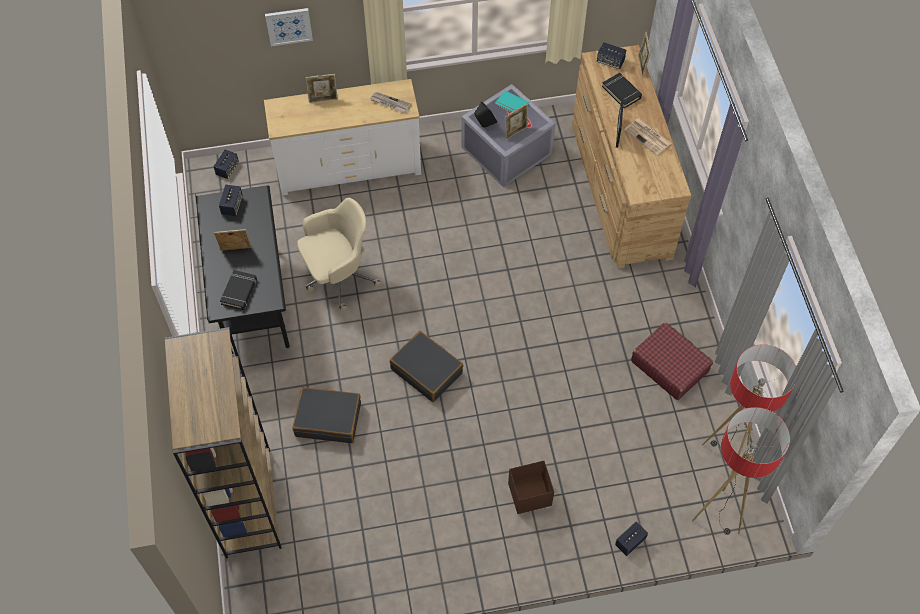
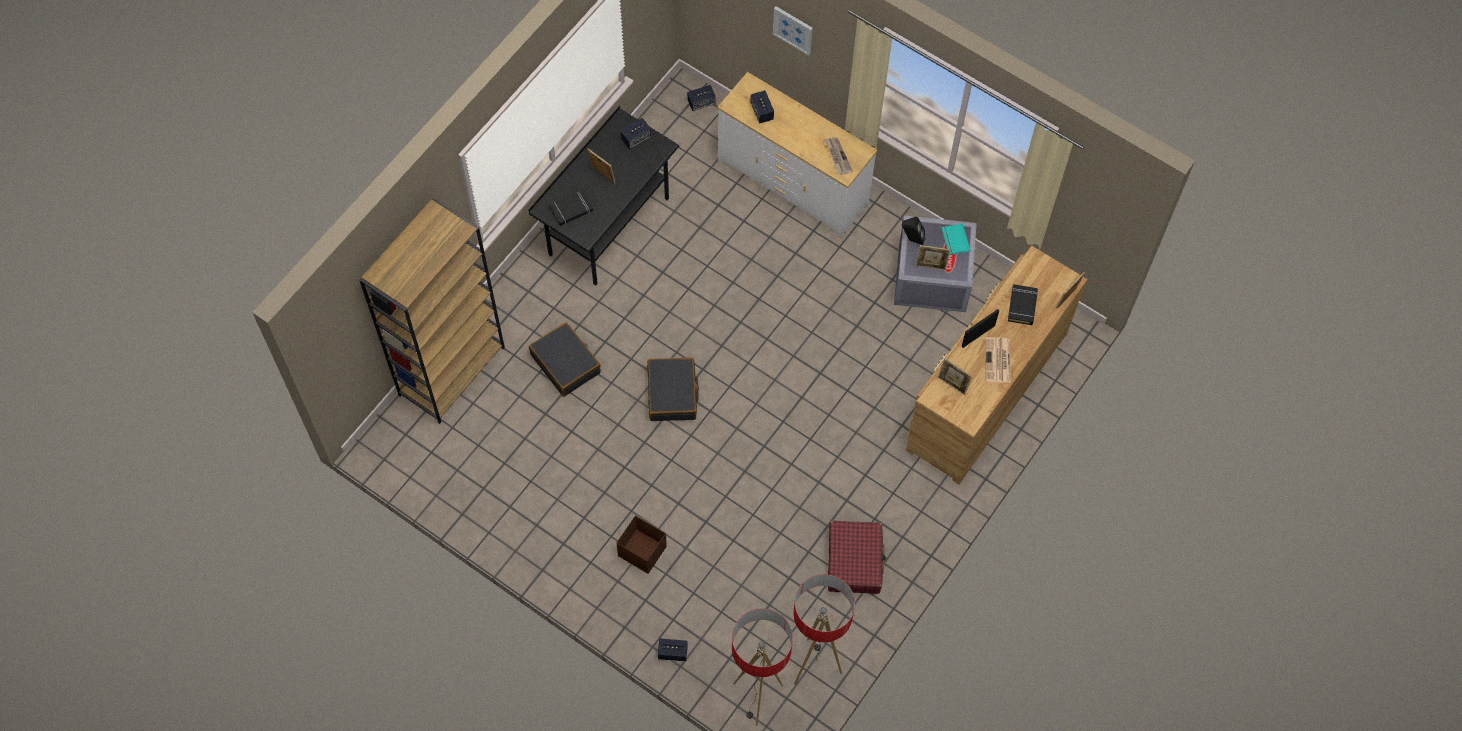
camera: 45 degrees right, 5 degrees up
(323, 99) = (791, 109): picture frame -> picture frame (952, 385)
(338, 277) = (689, 263): beige office chair -> none
(610, 61) = (1045, 273): speaker -> speaker (762, 112)

